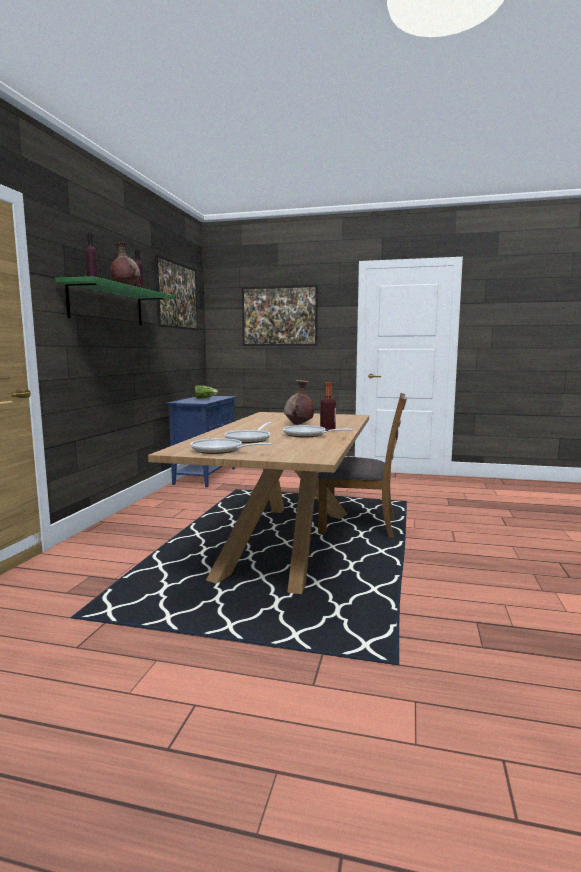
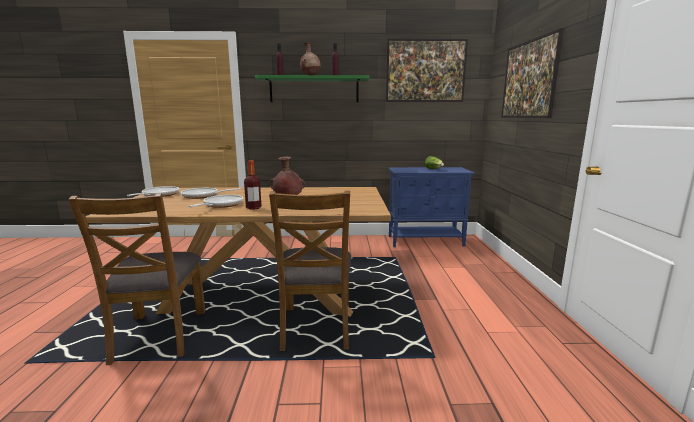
camera: 75 degrees right, 5 degrees up
(353, 588) = (159, 335): none -> brown chair

